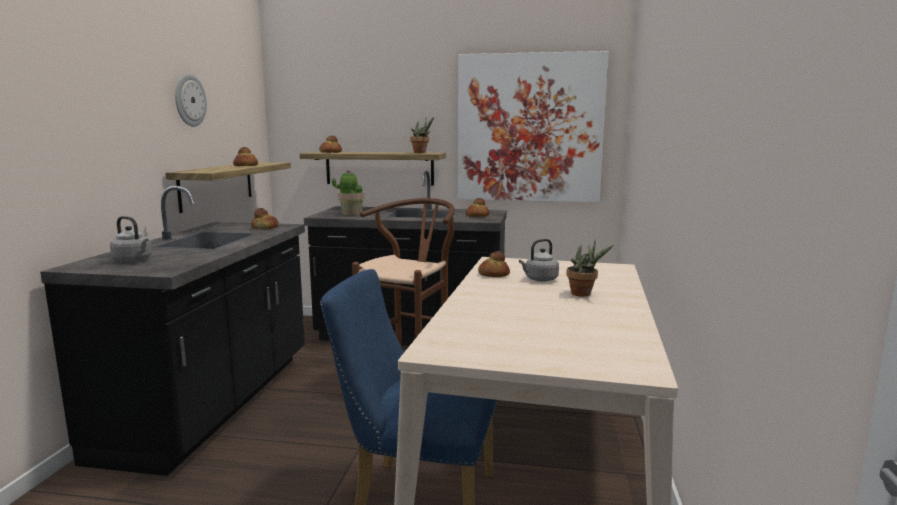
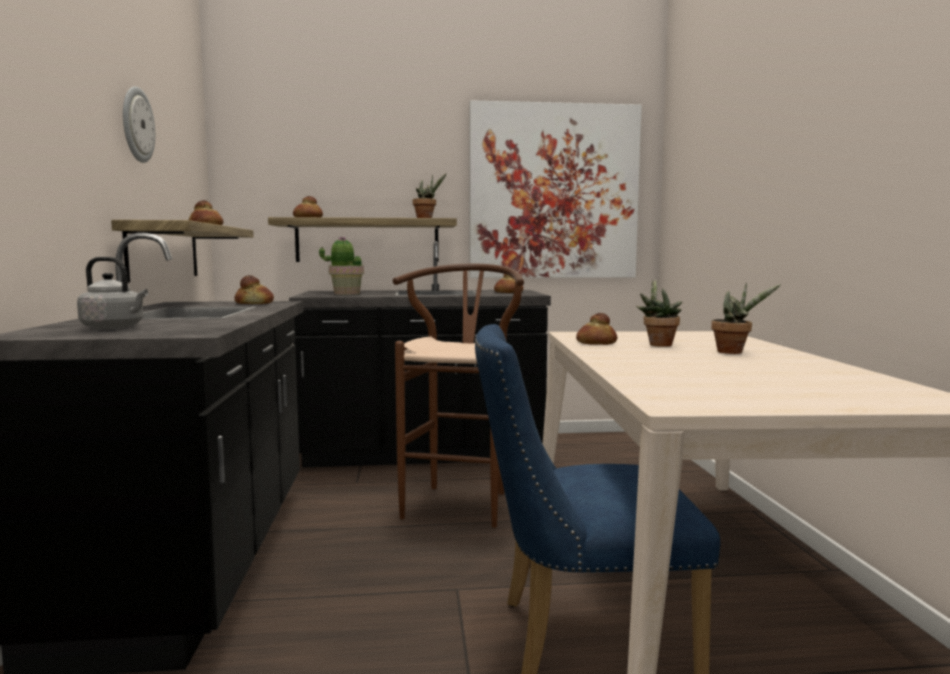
camera: 15 degrees left, 5 degrees down
(539, 279) = (658, 344): grey kettle -> potted plant

